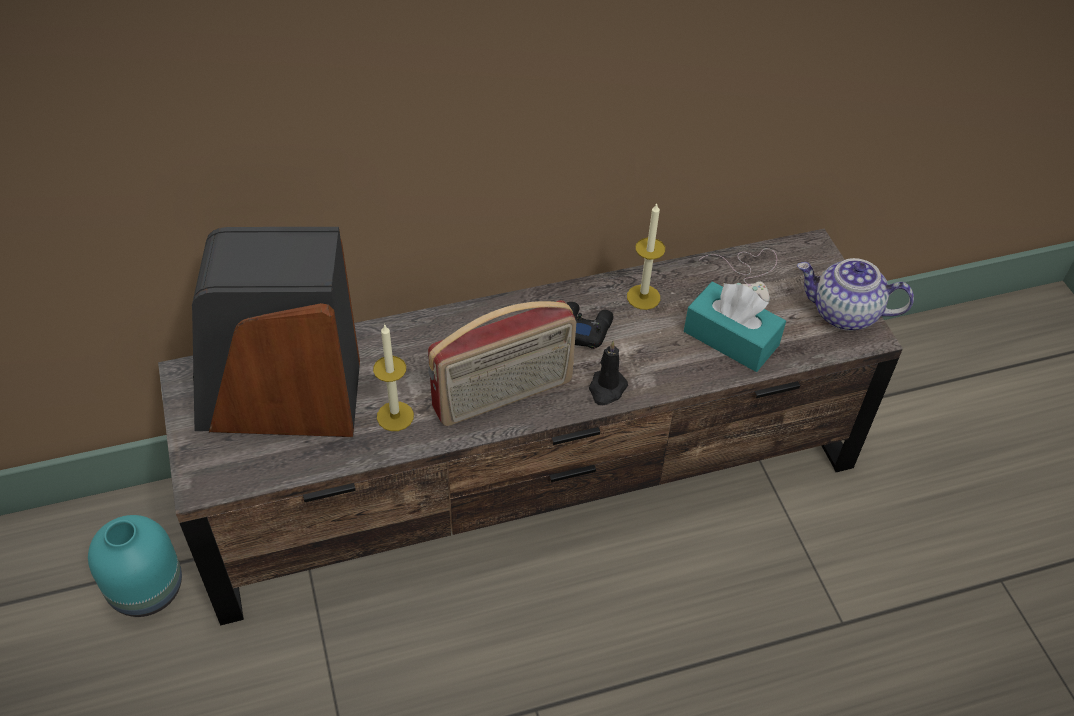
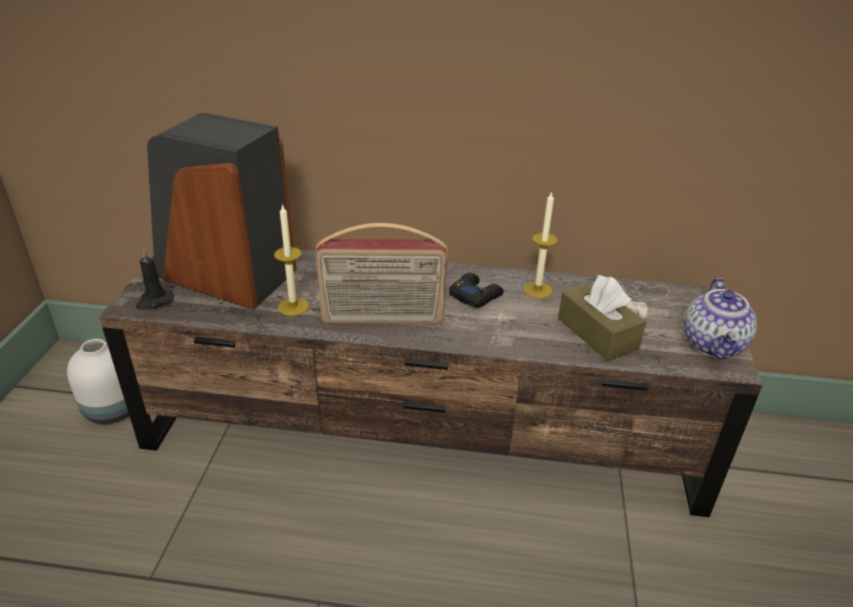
camera: 25 degrees right, 15 degrees down
(145, 588) = (112, 408): turquoise vase -> white vase
(607, 389) = (467, 336): black candle -> black candle (154, 301)
(731, 338) = (597, 333): turquoise tissue box -> brown tissue box
(844, 313) = (714, 345): teapot -> teapot turned 120 degrees counterclockwise

